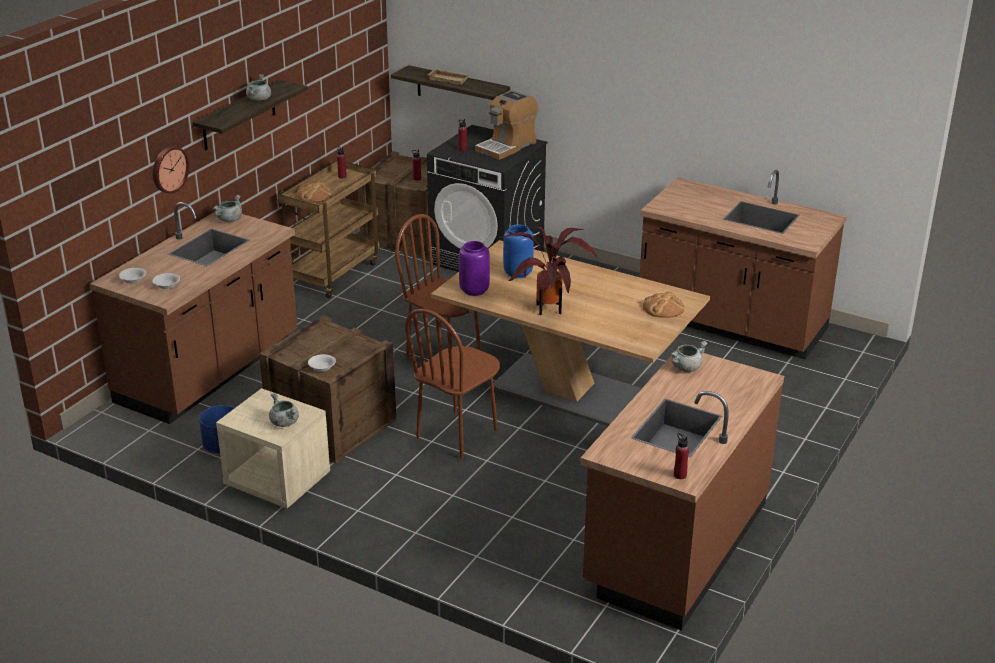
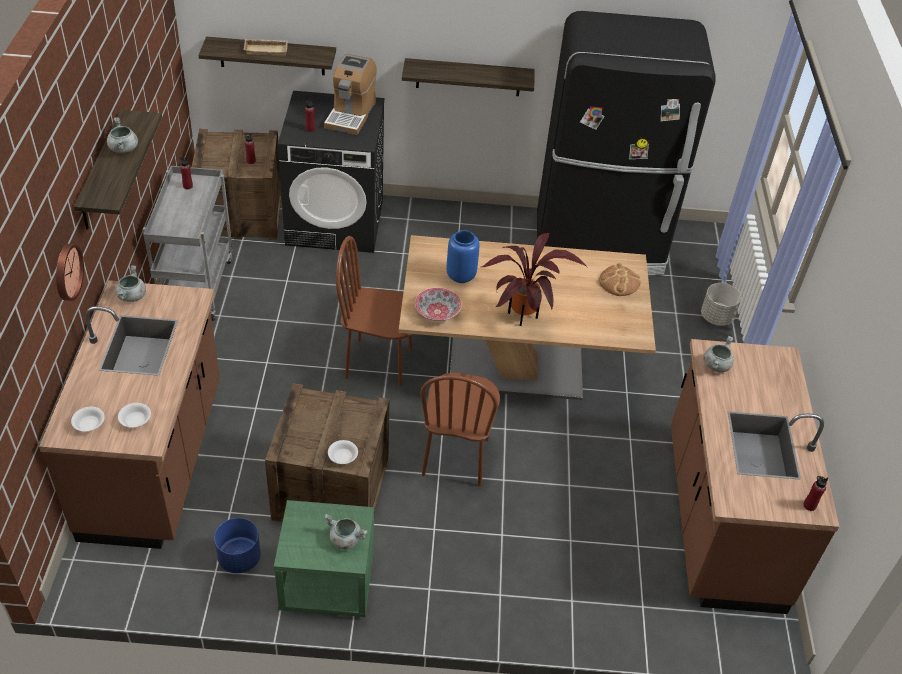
camera: 30 degrees left, 15 degrees up
(277, 481) = (326, 583): beige nightstand -> green nightstand
(315, 195) = (178, 222): bread -> none
(333, 273) = (196, 285): brown cart -> grey cart
(474, 291) = (437, 312): purple vase -> bowl
(622, 130) = (468, 77): none -> shelf
(731, 324) = (599, 244): brown counter -> black fridge
(808, 403) = (716, 317): none -> grey planter

